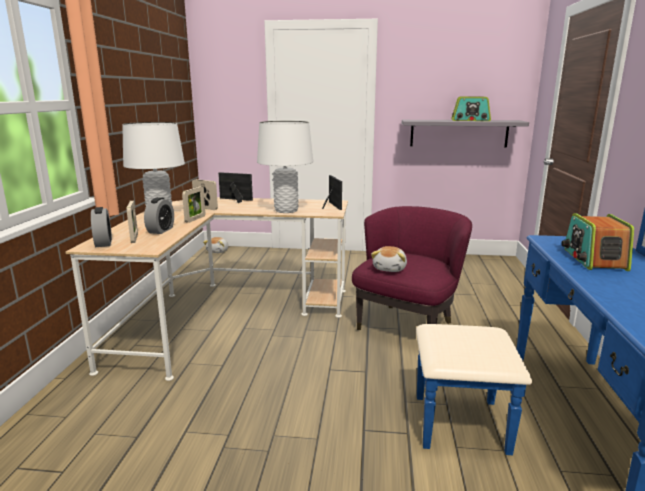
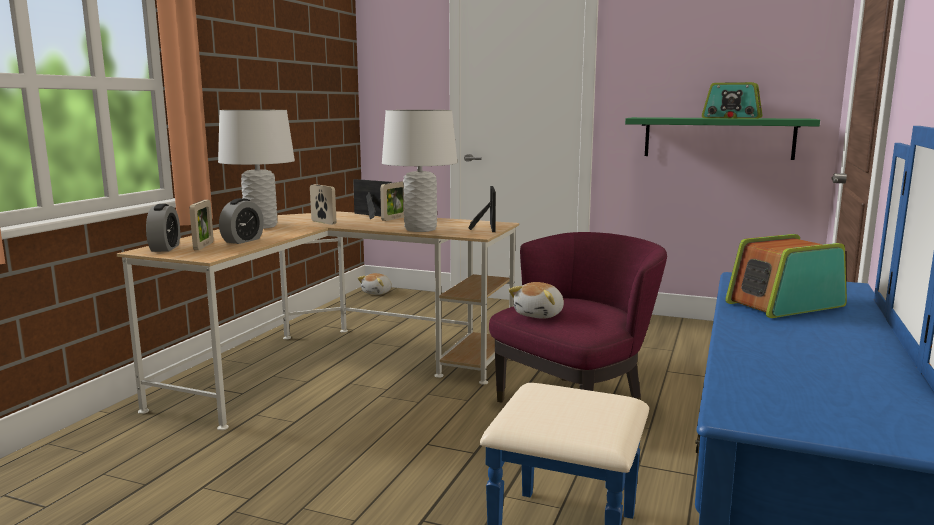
camera: 15 degrees right, 5 degrees down
(195, 219) = (297, 232): picture frame -> picture frame (394, 218)
(459, 133) = (718, 138): grey shelf -> green shelf
(593, 259) = (783, 304): radio -> radio turned 45 degrees clockwise

